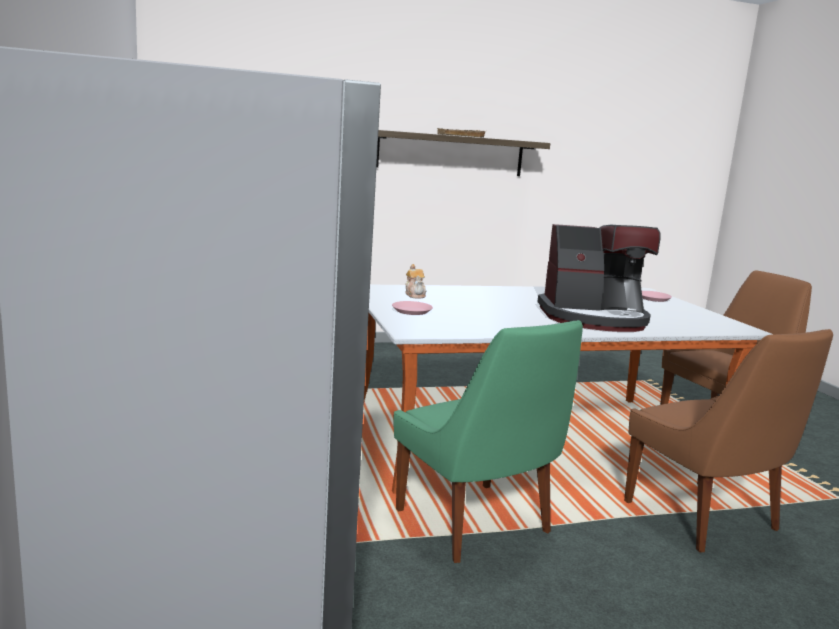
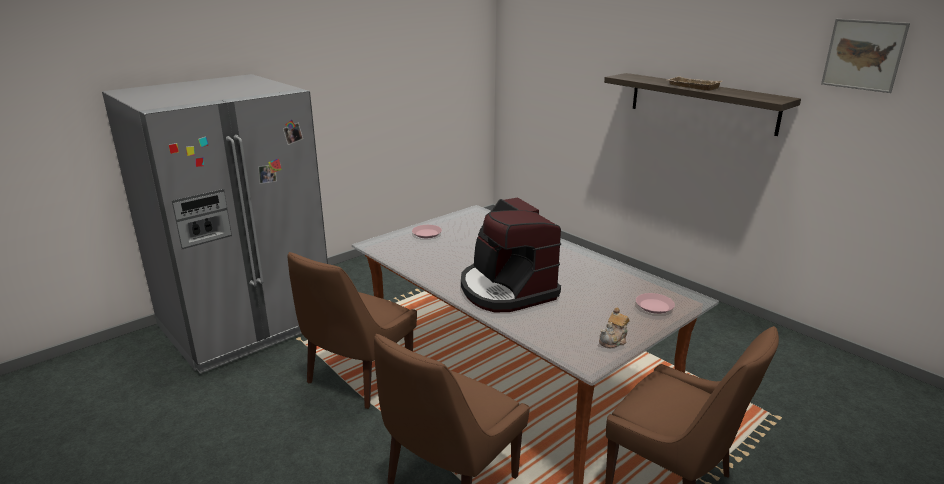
camera: 65 degrees right, 10 degrees up
(415, 295) = (477, 225): teapot -> teapot (614, 340)
(476, 524) = (357, 379): green chair -> brown chair
(574, 105) = (863, 55): none -> picture

